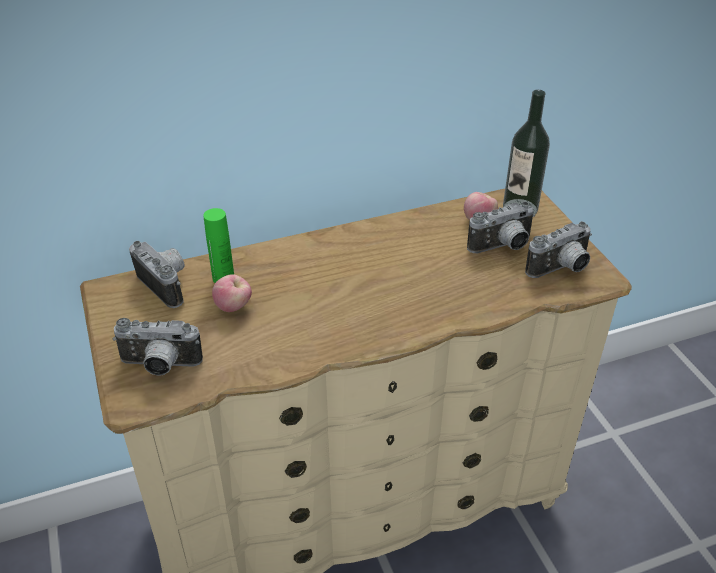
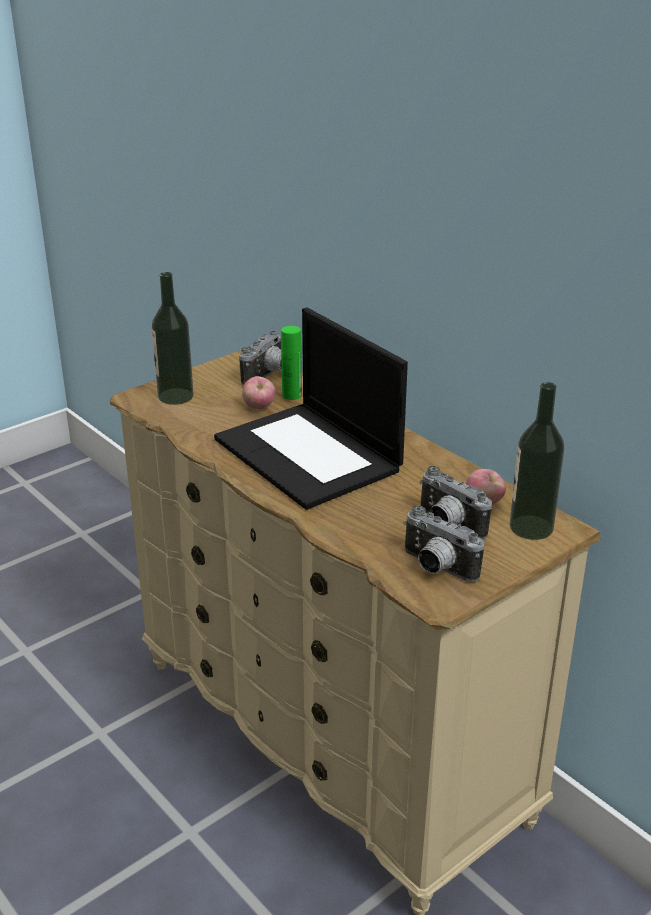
camera: 70 degrees right, 10 degrees down
(159, 366) = (175, 396): camera -> bottle
(351, 294) = (310, 455): none -> laptop

